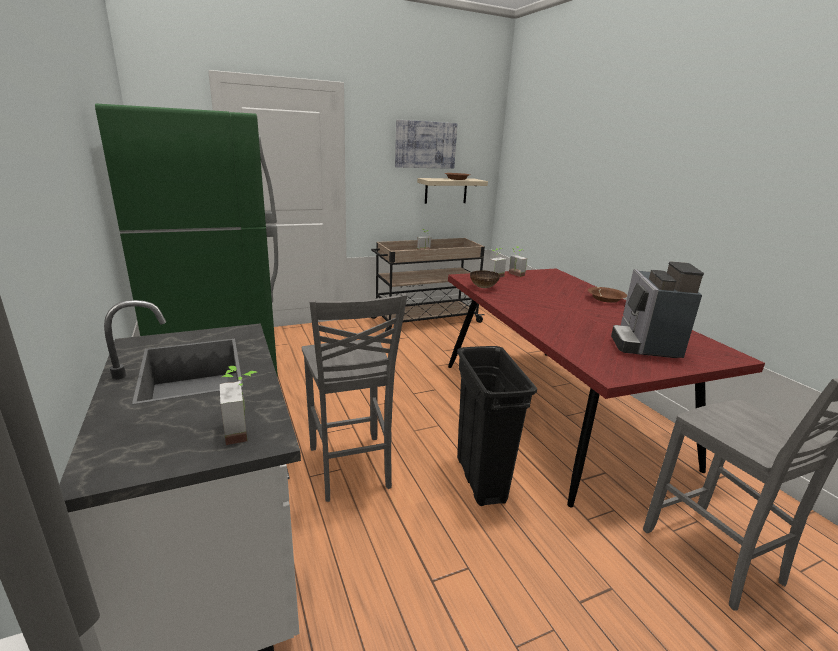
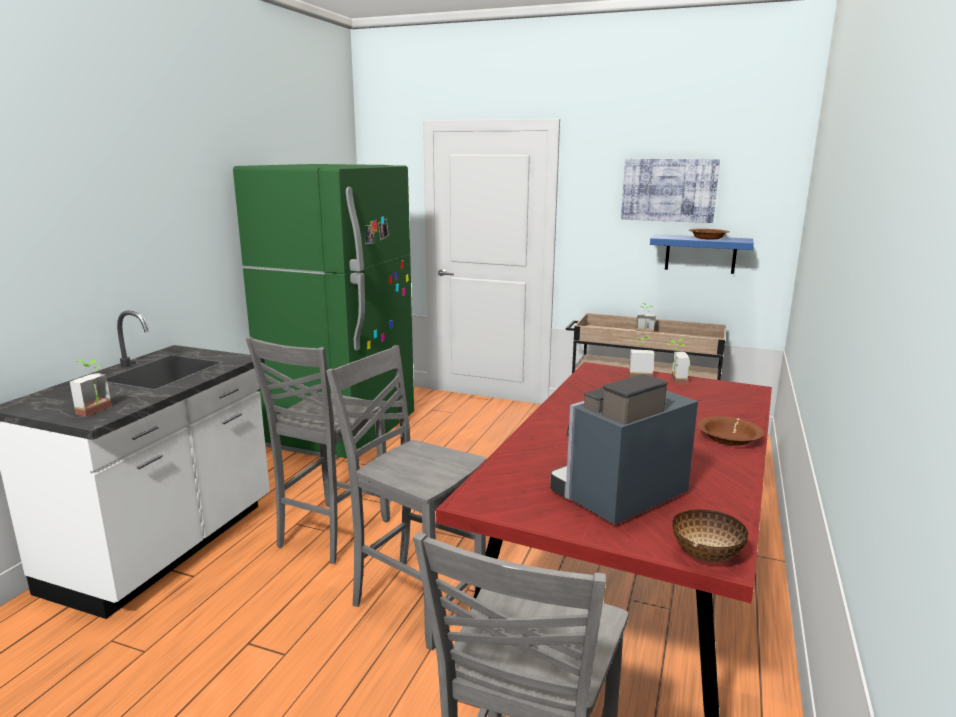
camera: 45 degrees right, 5 degrees down
(446, 190) = (700, 254): beige shelf -> blue shelf
(480, 479) = (415, 601): black trash can -> grey chair
(483, 287) = (586, 383): bowl -> bowl (705, 555)

